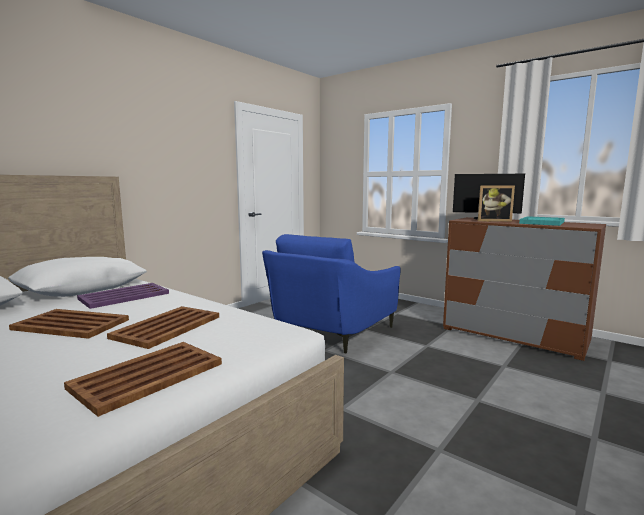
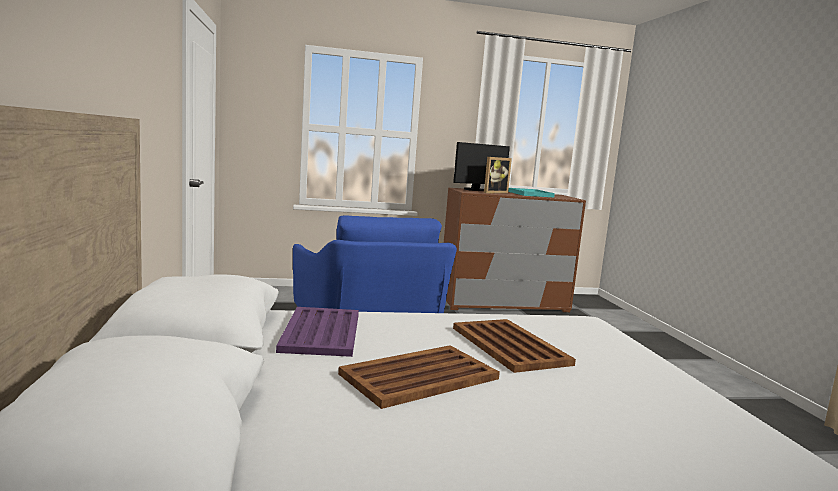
camera: 50 degrees left, 0 degrees up
(149, 375) = (652, 379): brown tray -> none

